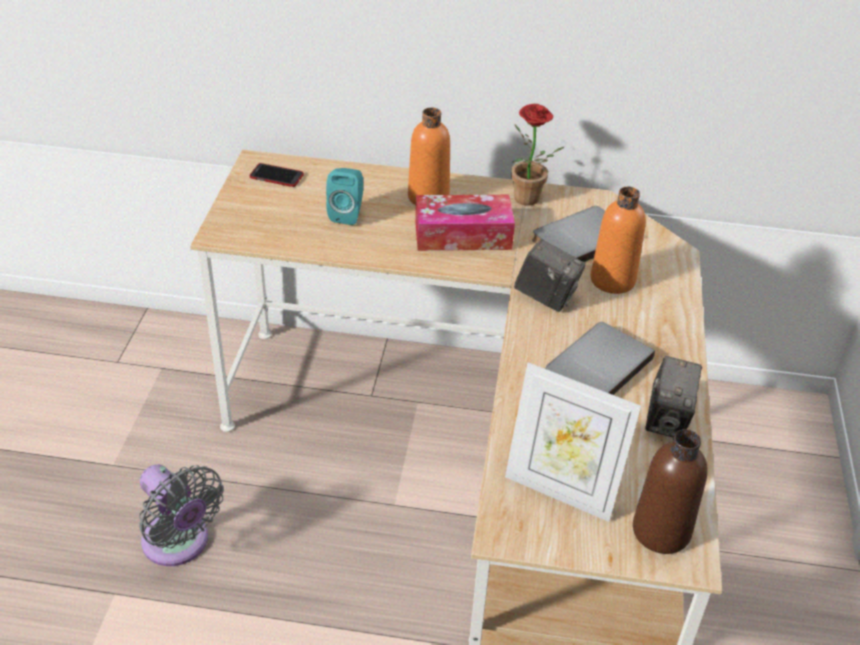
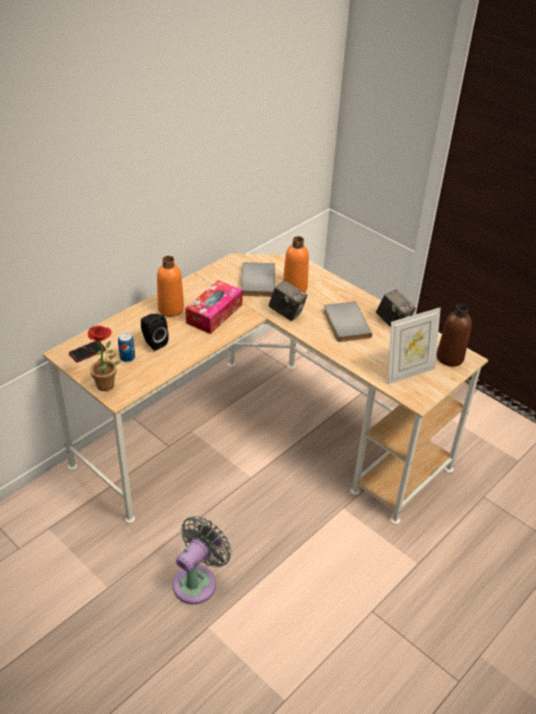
camera: 55 degrees left, 0 degrees up
(179, 544) = (198, 581): grey fan -> grey fan turned 45 degrees counterclockwise
(297, 208) = (127, 357): none -> can
(347, 214) = (153, 342): turquoise speaker -> black speaker
(528, 201) = (211, 281): potted plant -> potted plant (109, 386)
(546, 297) = (287, 313): camera -> camera turned 60 degrees clockwise

